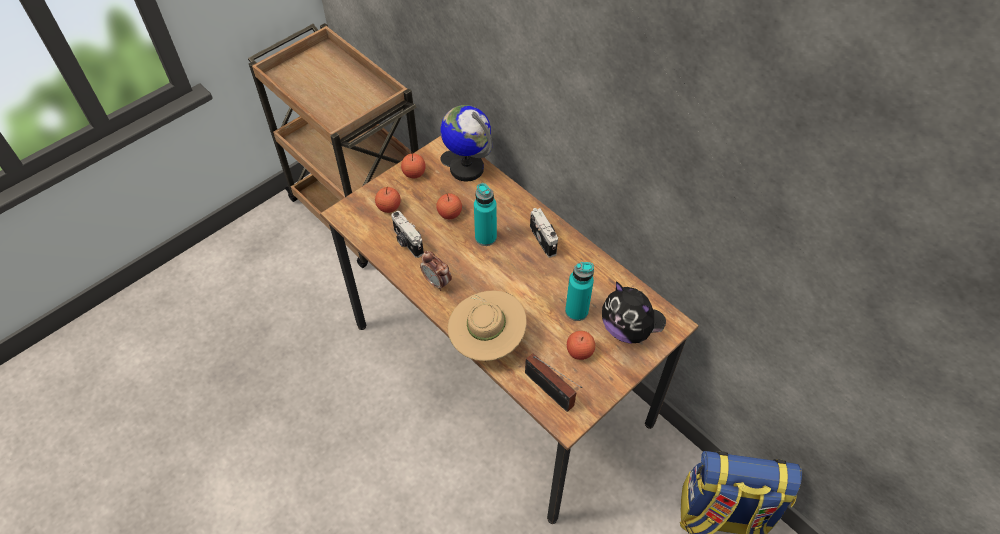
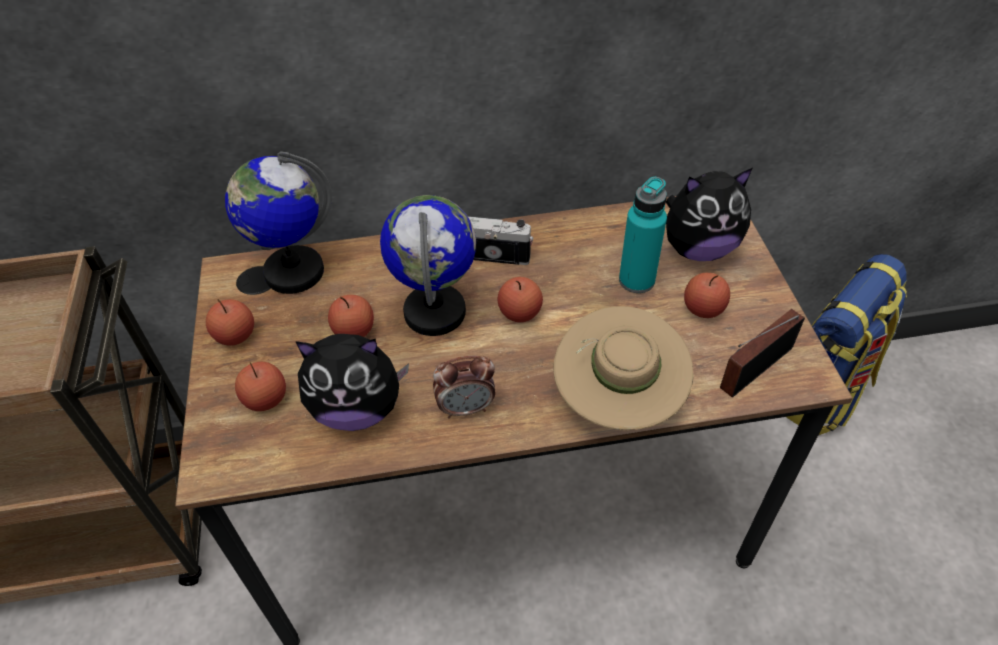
camera: 55 degrees left, 5 degrees down
(407, 242) = (357, 409): camera -> plush toy
(485, 237) = (435, 312): turquoise bottle -> globe
(512, 272) = (520, 313): none -> apple
(551, 392) = (751, 370): radio -> radio turned 150 degrees clockwise

